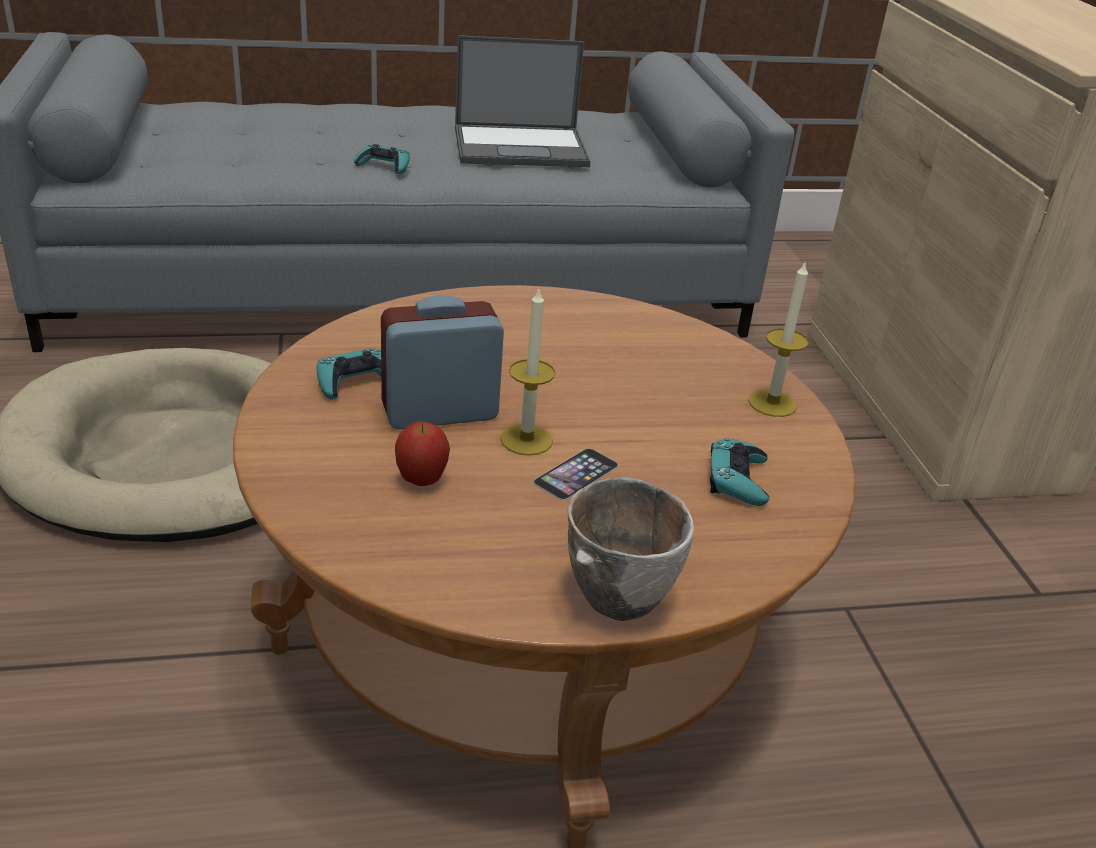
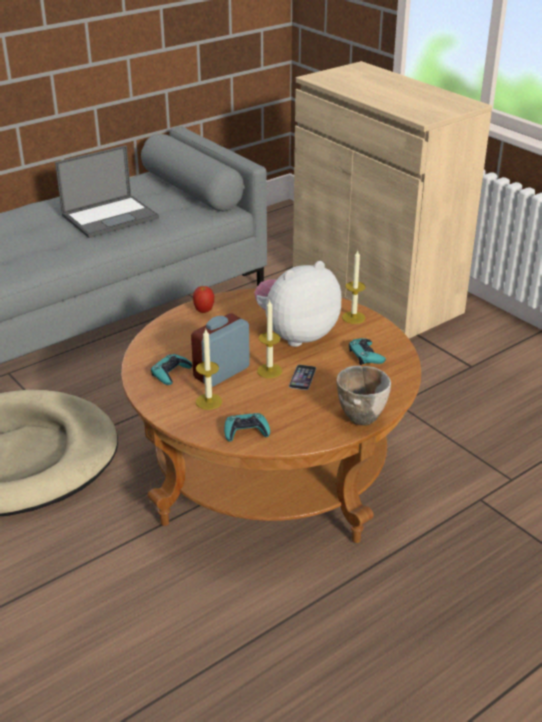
camera: 25 degrees left, 0 degrees up
(365, 452) = (209, 401): none -> candle
(384, 165) = (49, 253): turquoise game controller -> turquoise game controller (246, 431)
(421, 481) = (244, 404): apple -> apple (204, 311)
(635, 396) = (296, 335): none -> plush toy

